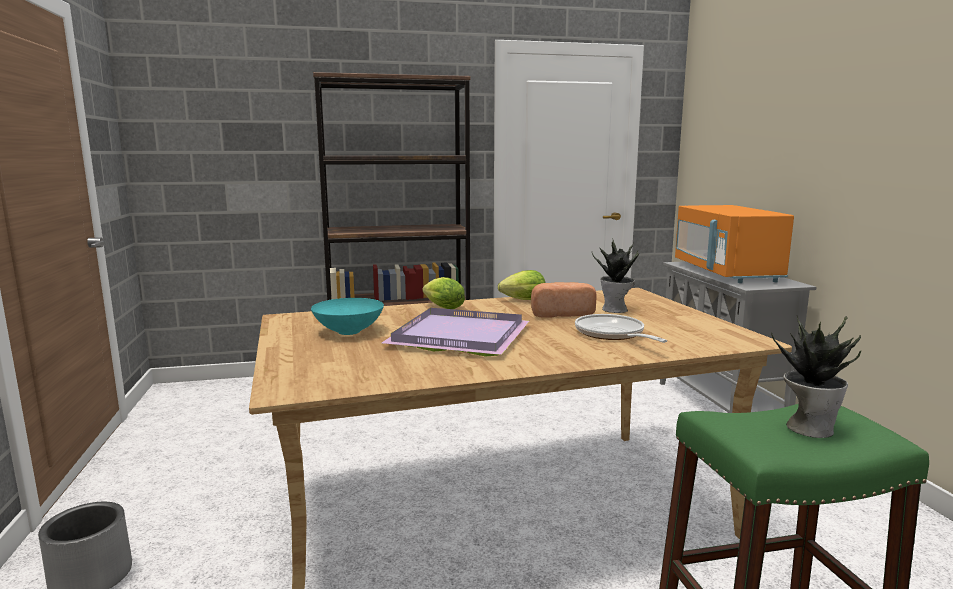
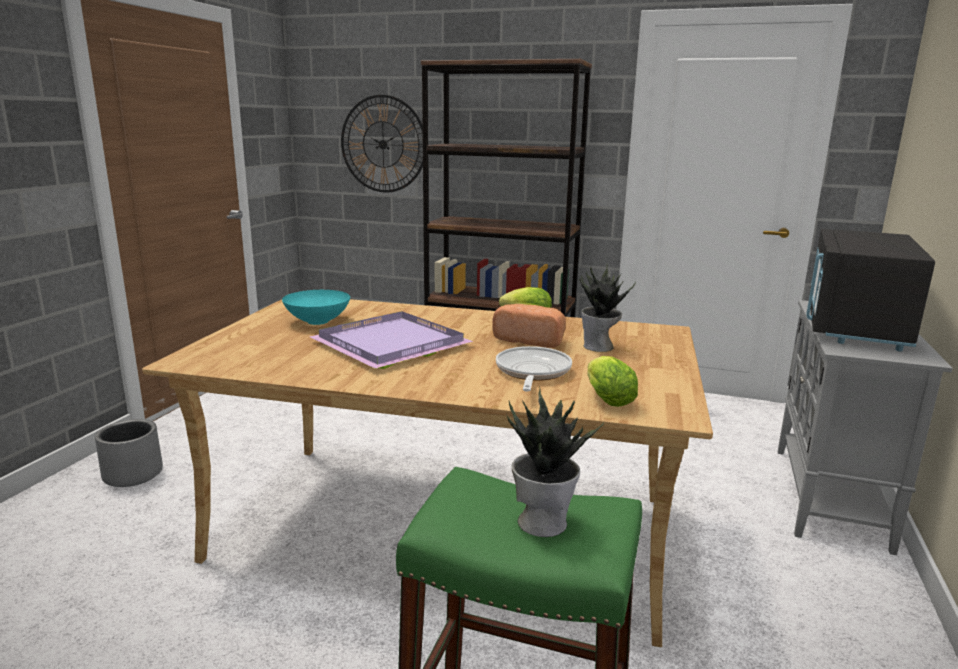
camera: 30 degrees right, 5 degrees up
(247, 158) = (383, 144): none -> wall clock
(441, 307) = (435, 313): lettuce -> lettuce (606, 398)
(725, 272) = (853, 326): orange microwave -> black microwave

